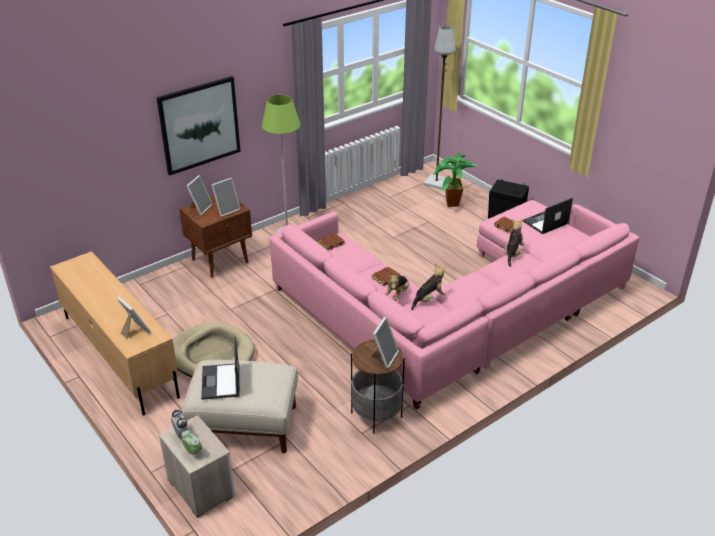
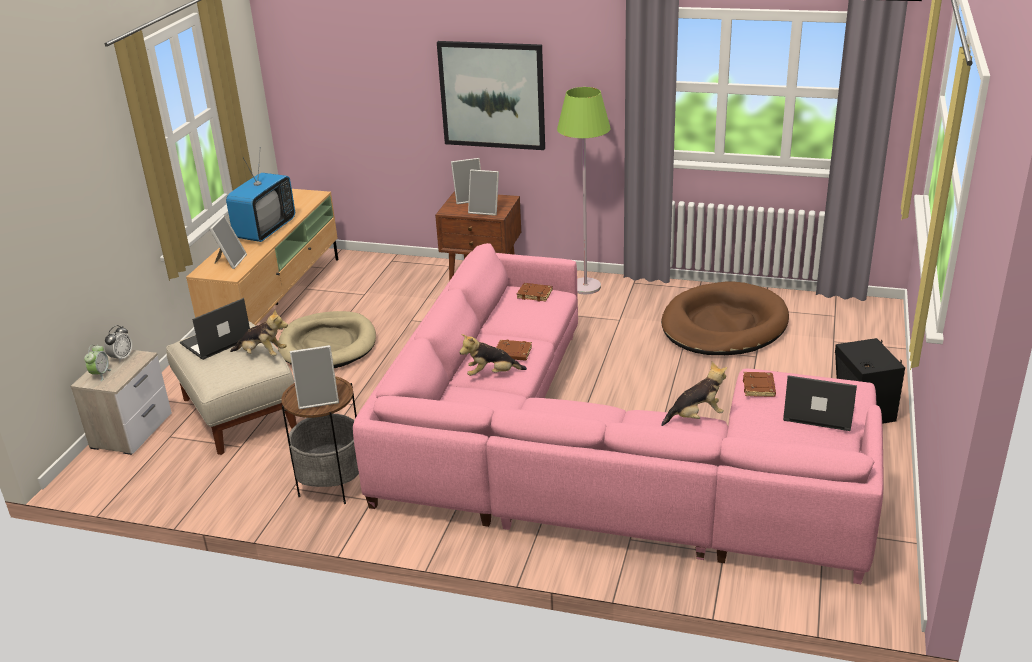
camera: 55 degrees right, 5 degrees down
(108, 299) = (265, 230): none -> television
(388, 215) = (723, 325): none -> brown dog bed
(429, 300) = (505, 398): plush toy -> plush toy (262, 354)
(437, 182) = (856, 324): grey floor lamp -> none
(451, 205) = (821, 356): potted plant -> none

